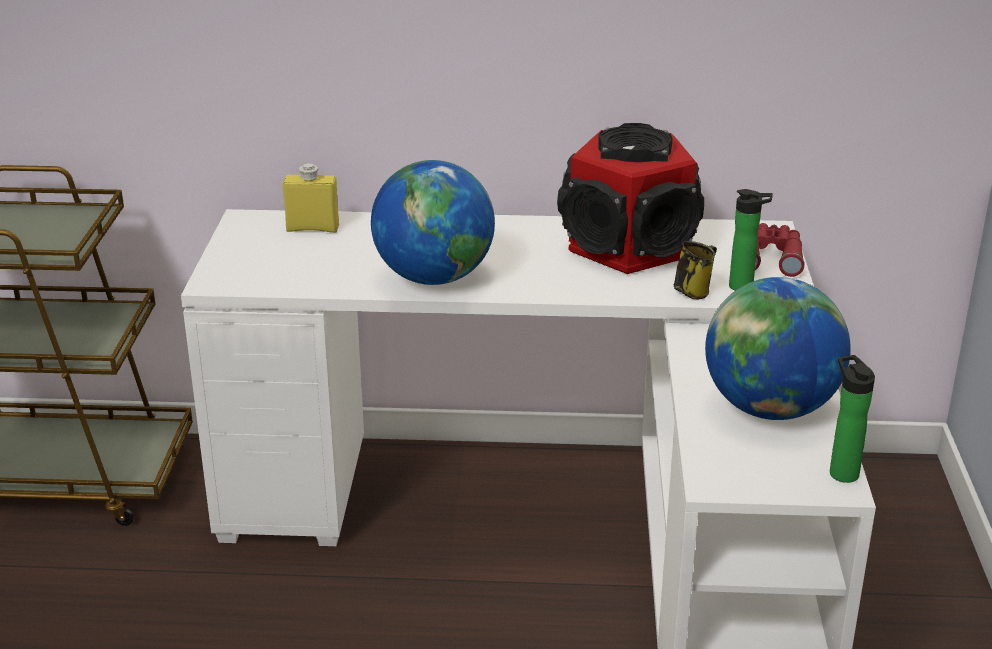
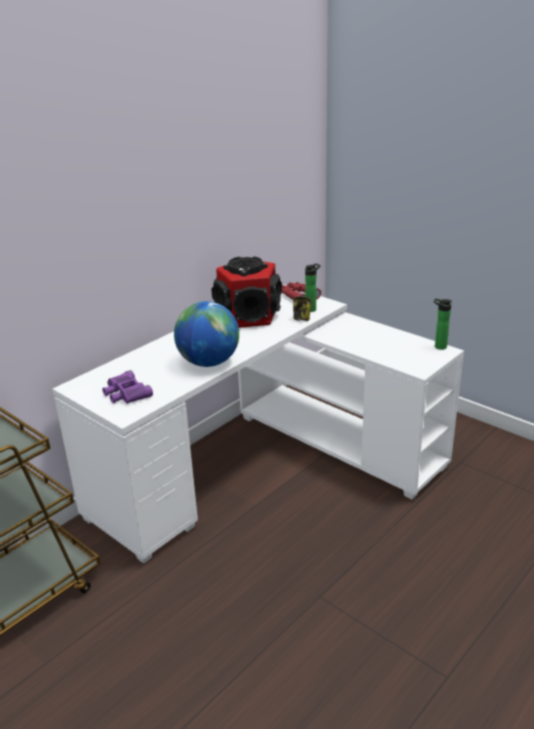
camera: 50 degrees left, 0 degrees up
(271, 258) = (126, 393): none -> purple binoculars
(312, 228) = (114, 373): yellow bottle -> none
(769, 409) = (386, 342): globe -> none

